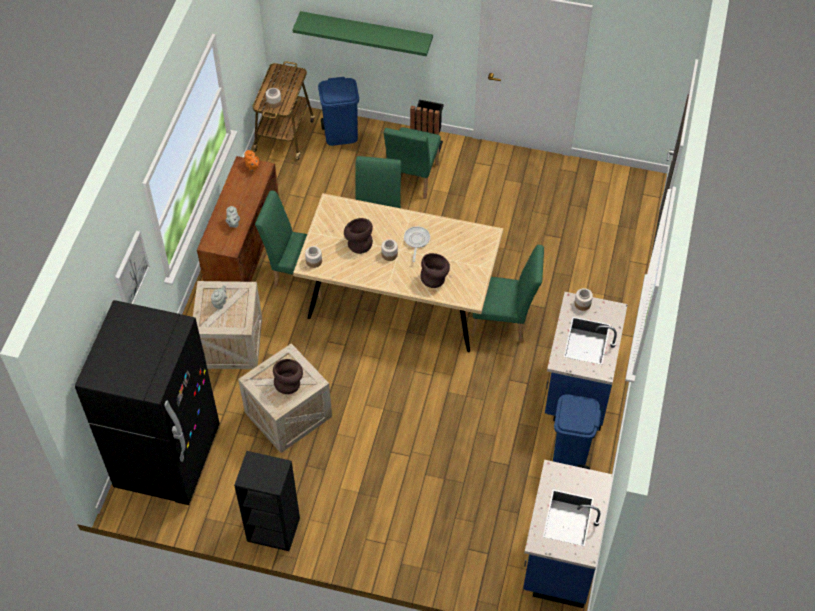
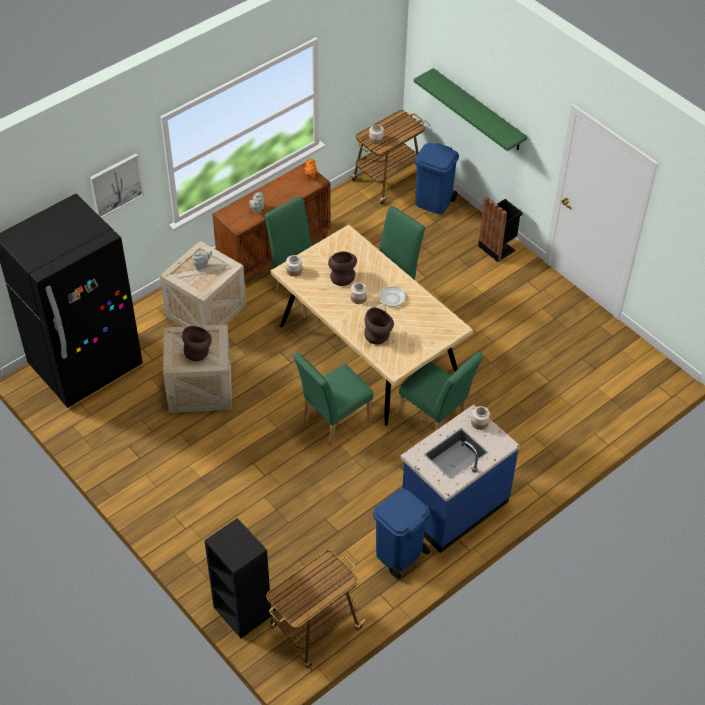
camera: 35 degrees right, 5 degrees down
(272, 530) = (112, 465): black bookcase -> black bookcase (241, 611)
(411, 181) = (460, 267): green chair -> green chair (333, 422)
(559, 556) = (313, 629): blue counter -> cart

